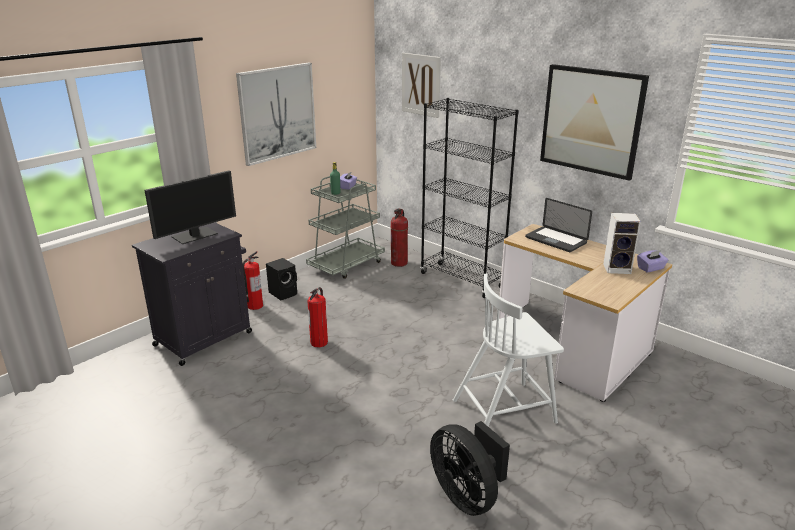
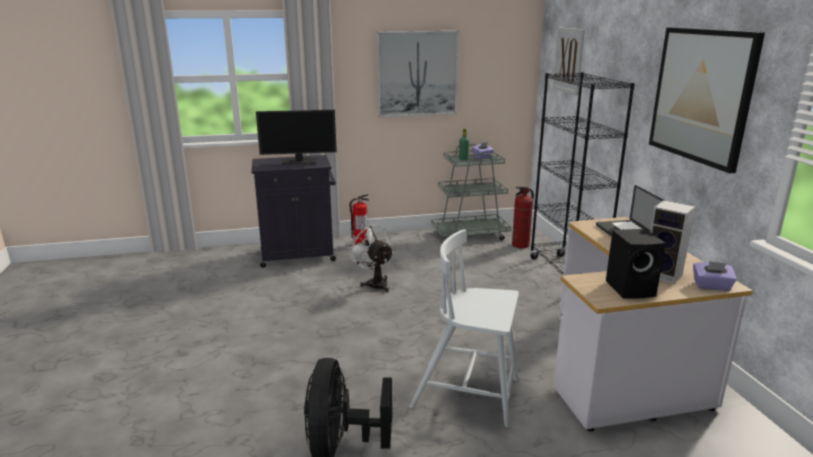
camera: 35 degrees right, 5 degrees down
(284, 293) = (393, 241): black speaker -> black speaker (632, 289)
(319, 342) = (375, 283): fire extinguisher -> white fan

